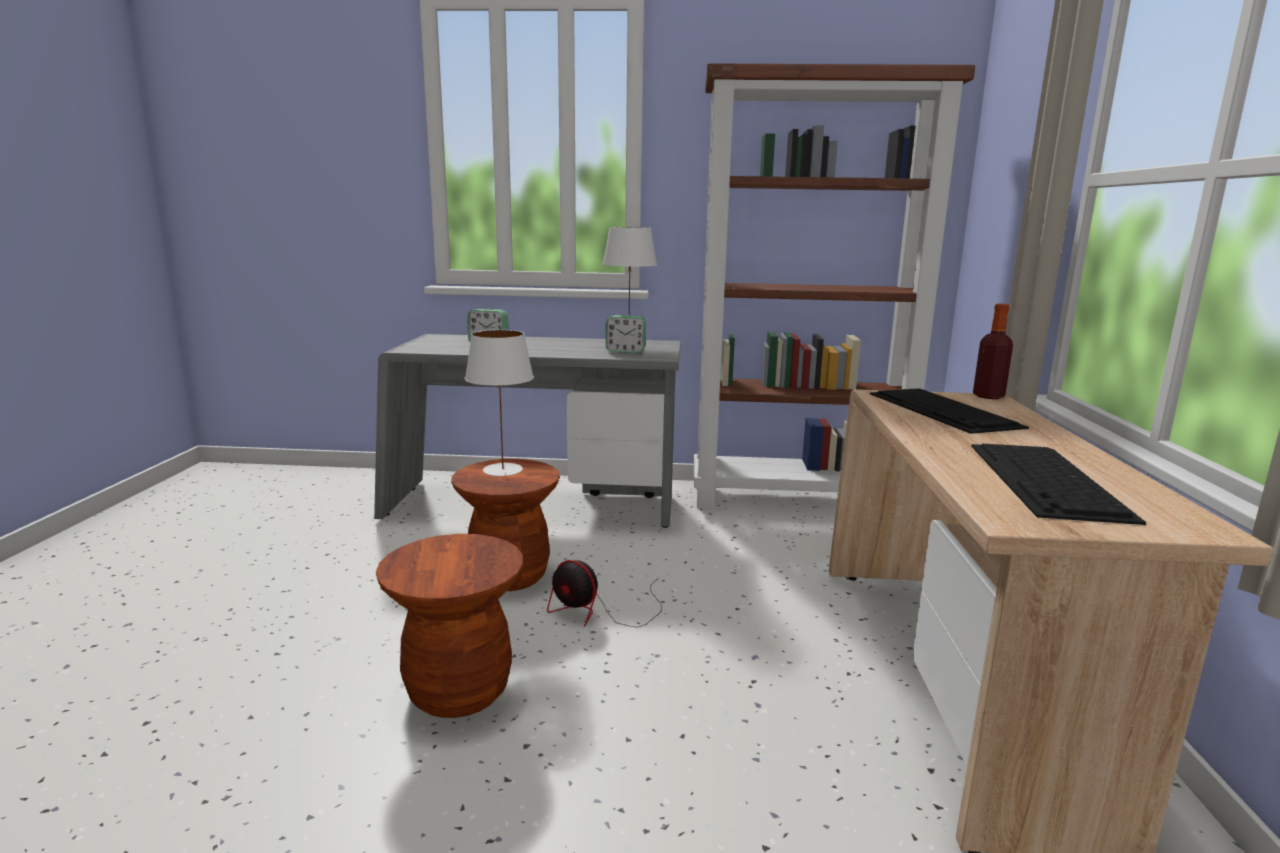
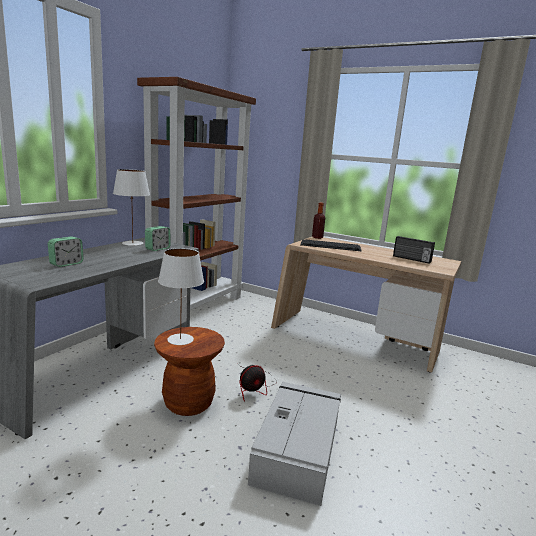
camera: 65 degrees left, 0 degrees up
(458, 691) = (297, 448): brown stool -> grey storage box
(1047, 480) = (411, 259): keyboard -> radio

